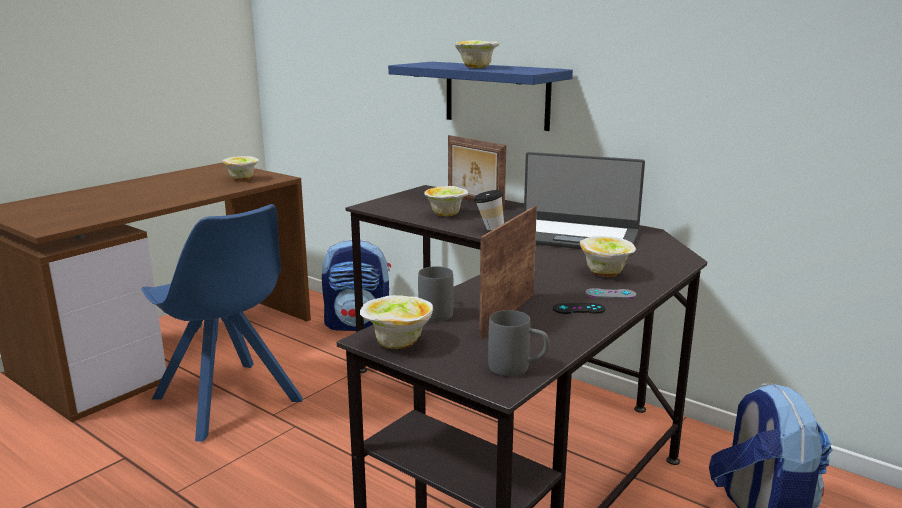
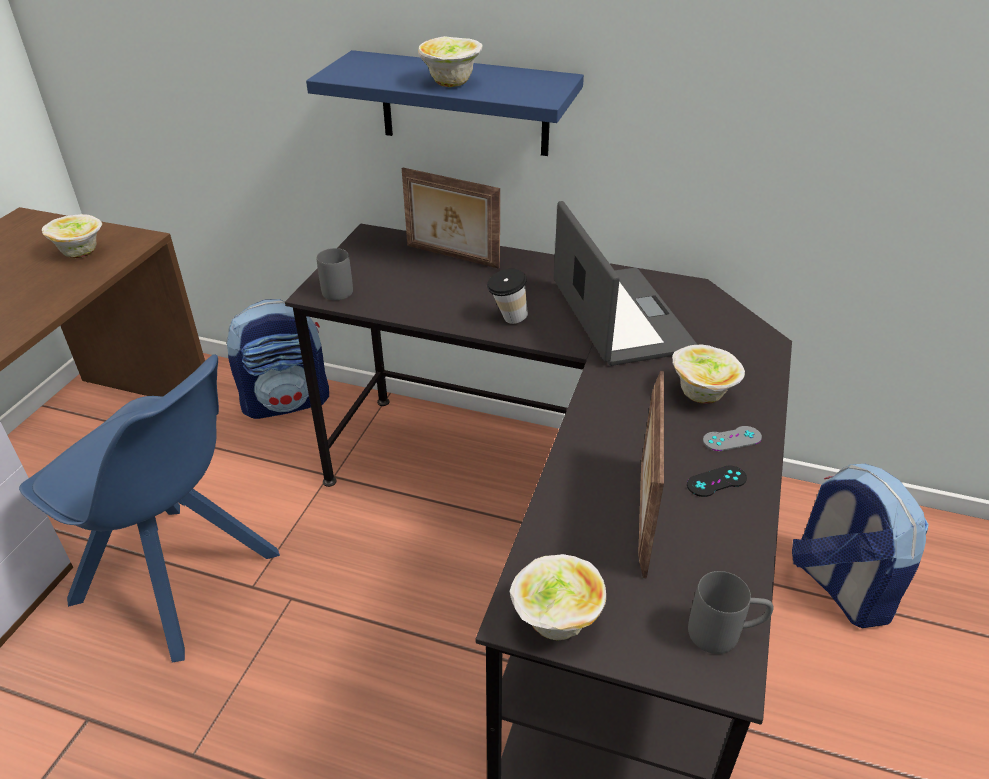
camera: 20 degrees left, 20 degrees up
(435, 311) = (558, 533): grey mug -> grey mug (335, 288)
(446, 215) = (434, 296): bowl -> none
(573, 236) = (618, 316): laptop -> laptop turned 105 degrees counterclockwise

